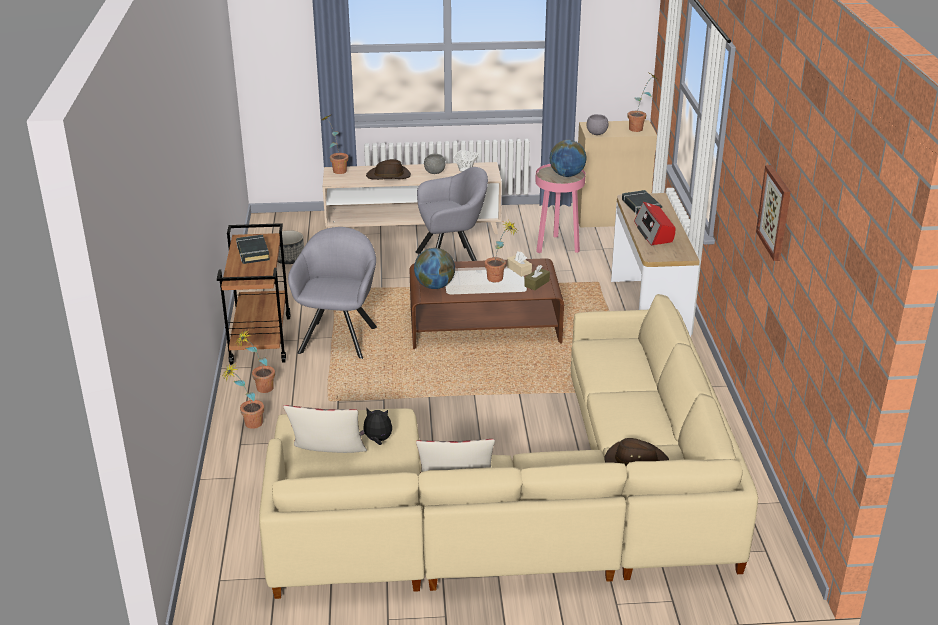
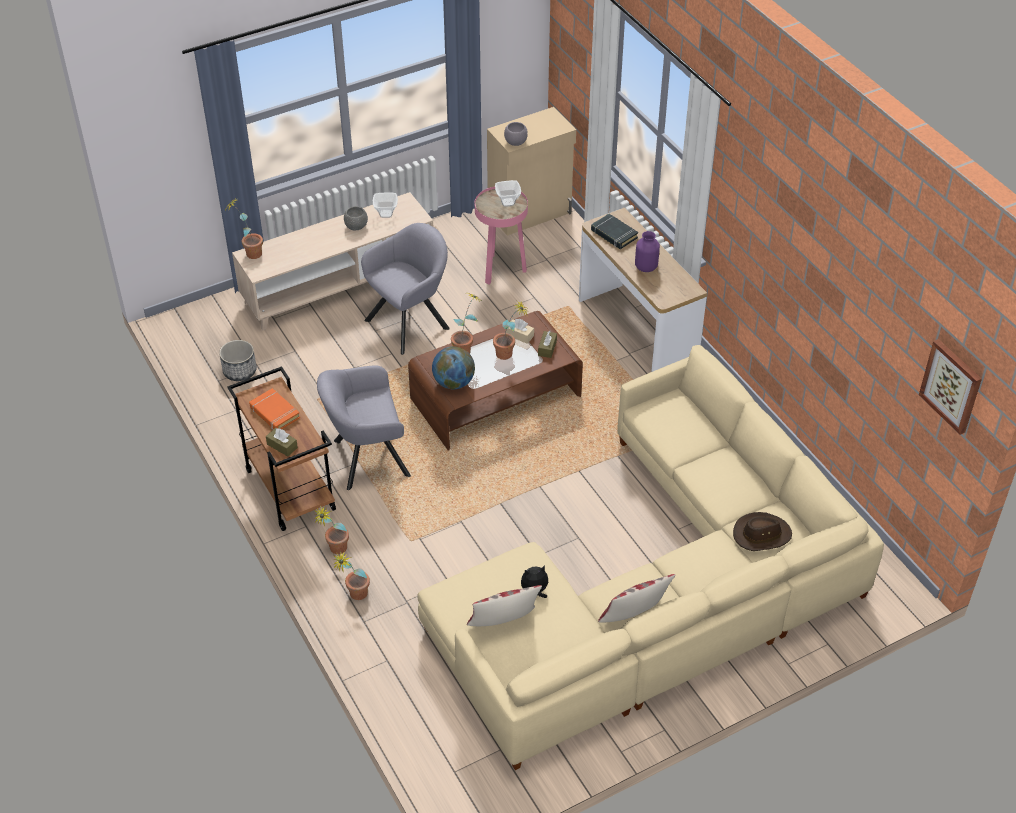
camera: 25 degrees left, 15 degrees up
(238, 273) = (282, 446): none -> brown tissue box
(252, 252) = (274, 413): black book -> orange book
(340, 337) = (366, 459): grey armchair -> grey armchair turned 90 degrees counterclockwise
(389, 176) = (312, 246): brown hat -> none
(567, 175) = (507, 202): globe -> bowl
(640, 128) = (553, 123): potted plant -> potted plant (466, 349)
(654, 232) = (646, 267): radio -> purple vase
(775, 212) = (819, 273): picture -> picture (951, 385)

